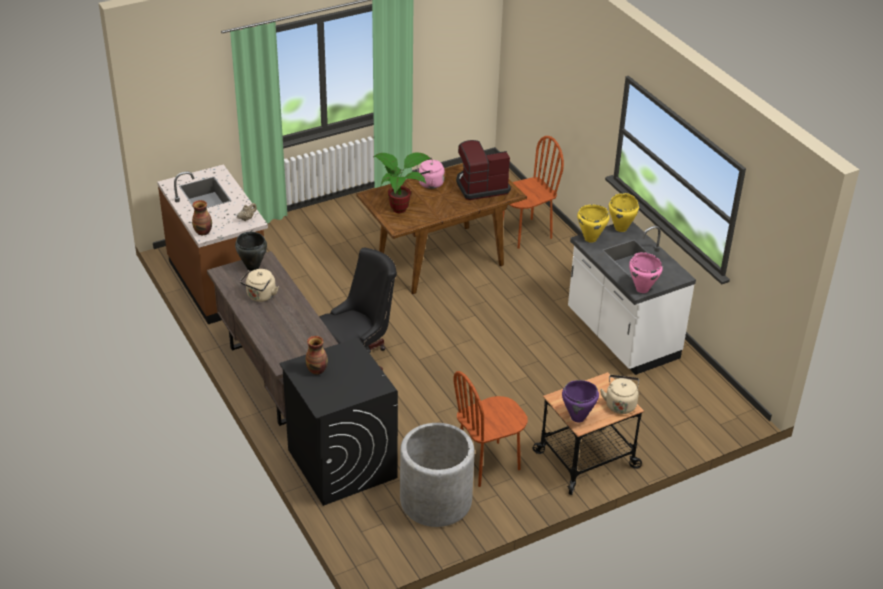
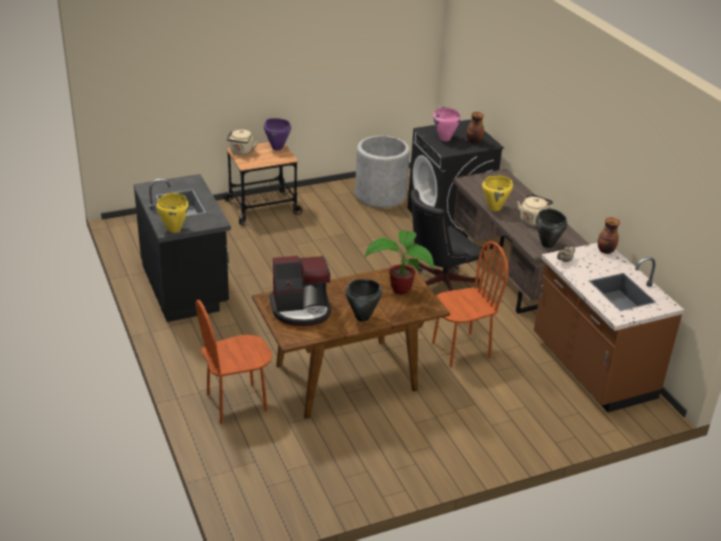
camera: 175 degrees left, 5 degrees down
(429, 184) = (363, 317): pink kettle -> black cooking pot
(488, 463) = (337, 211): brown chair -> brown chair (461, 350)
(590, 238) = (211, 222): yellow cooking pot -> yellow cooking pot (495, 208)
(621, 336) = (186, 286): white counter -> black counter
(642, 289) = (187, 180): pink cooking pot -> pink cooking pot (444, 139)

